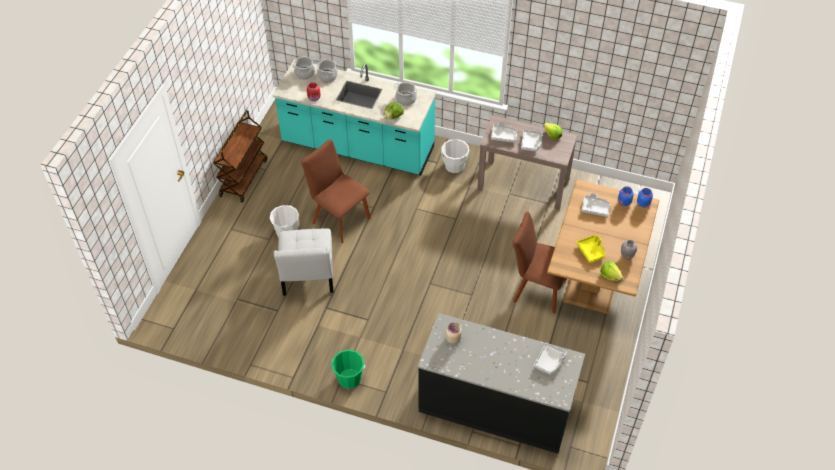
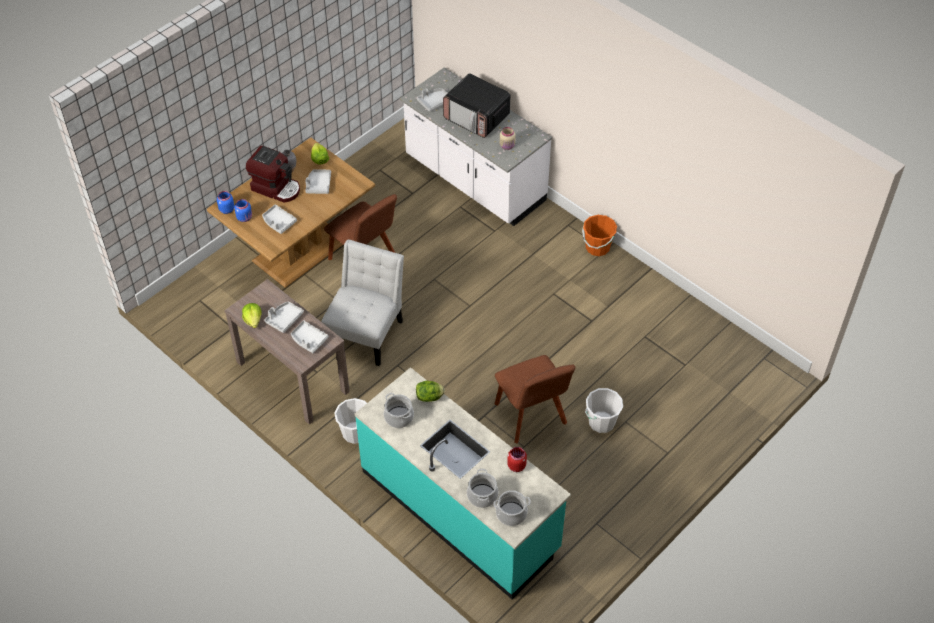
camera: 155 degrees left, 0 degrees up
(243, 177) = (629, 522): brown cart -> none
(307, 277) = (598, 360): white chair -> white chair (366, 331)
(349, 378) = (597, 247): green bucket -> orange bucket
(496, 406) = (474, 180): black counter -> white counter
(499, 359) = (477, 117): none -> microwave
(591, 251) = (318, 185): yellow tray -> grey tray
(622, 236) = (276, 188): none -> coffee machine

